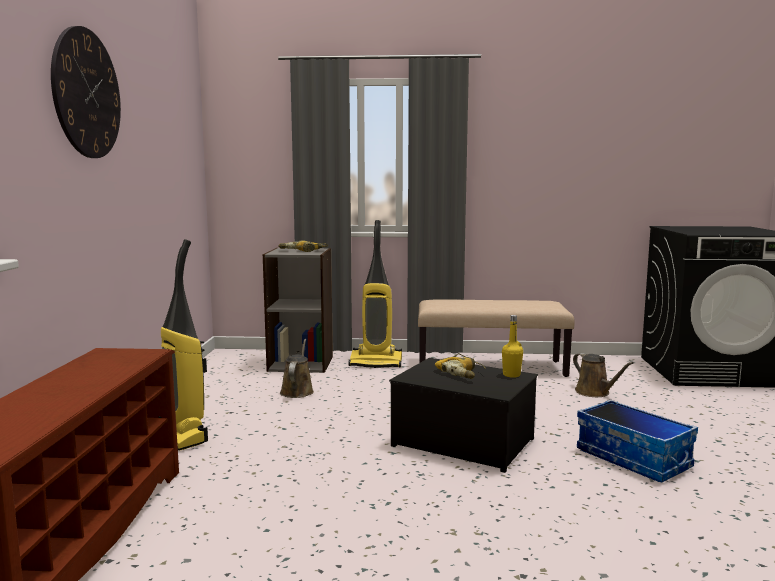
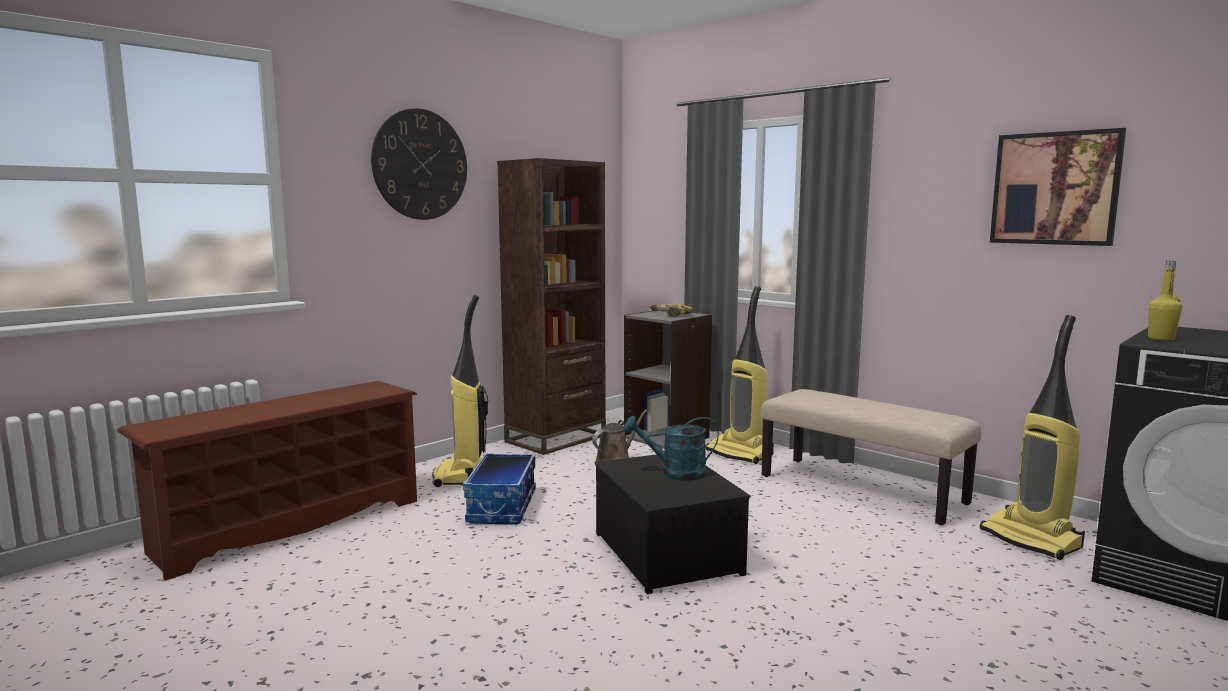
camera: 40 degrees right, 0 degrees up
(207, 385) = (556, 439): none -> brown bookcase
(462, 372) = (675, 473): power drill -> turquoise watering can
(511, 375) = (717, 488): yellow bottle -> yellow bottle (1161, 338)
(589, 141) = (1055, 188): none -> picture
(595, 393) = (938, 554): brown watering can -> none
(616, 372) = (1032, 540): none -> vacuum cleaner
(634, 458) = (818, 637): storage box -> storage box (503, 506)

